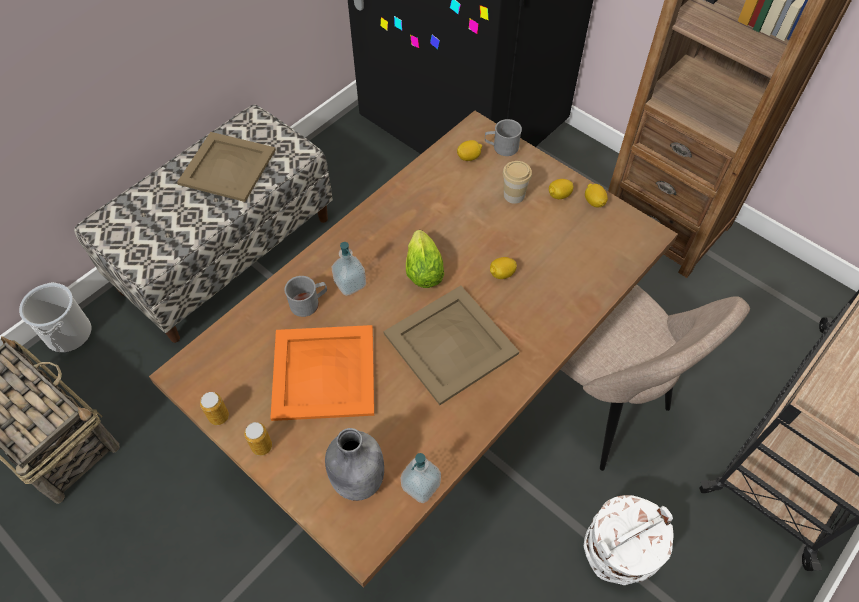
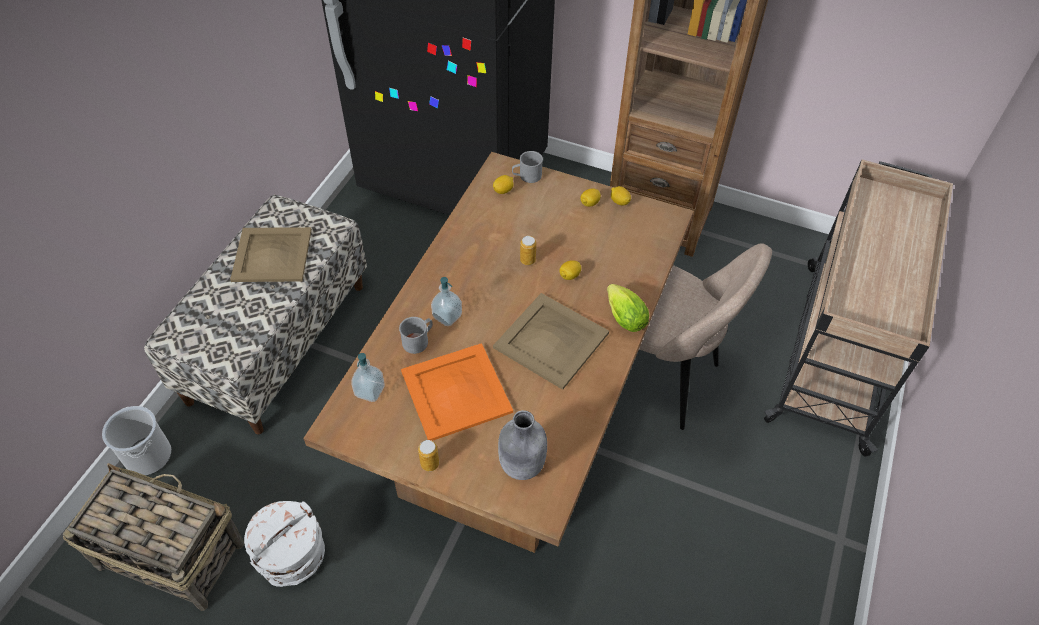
camera: 20 degrees left, 5 degrees down
(219, 416) = (381, 452): can -> can (527, 260)
(421, 485) = (574, 454): soap dispenser -> soap dispenser (369, 391)
(423, 268) = (503, 288): lettuce -> lettuce (623, 316)
(514, 195) = (553, 212): cup -> none
(619, 552) = (720, 489): white bucket -> white bucket (293, 558)

